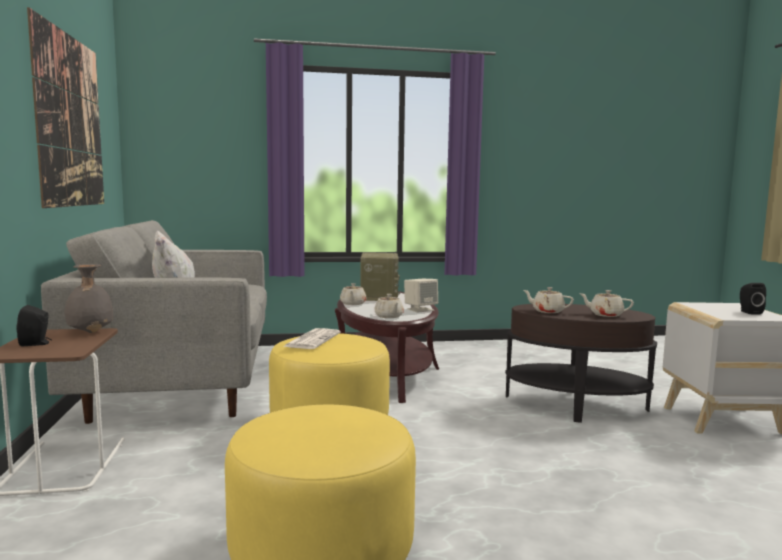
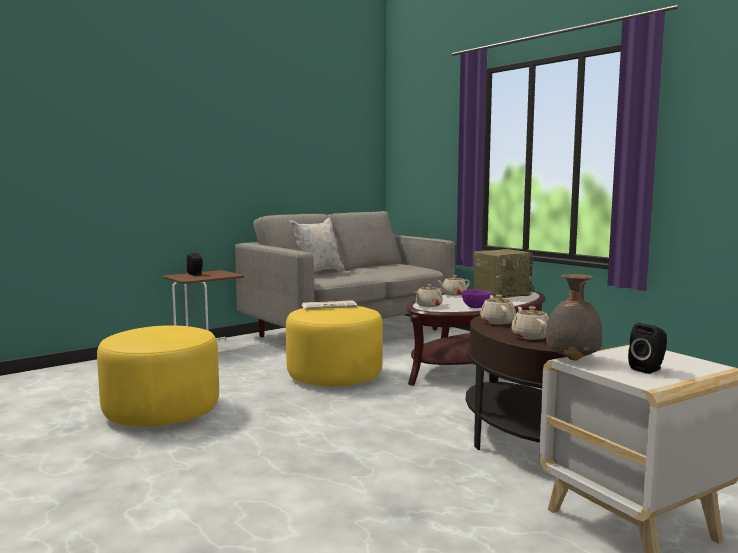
camera: 60 degrees right, 0 degrees up
(70, 121) = (298, 143): picture -> none
(89, 332) = (227, 274): grey vase -> grey vase (571, 359)
(420, 309) = (476, 307): beige speaker -> purple bowl

